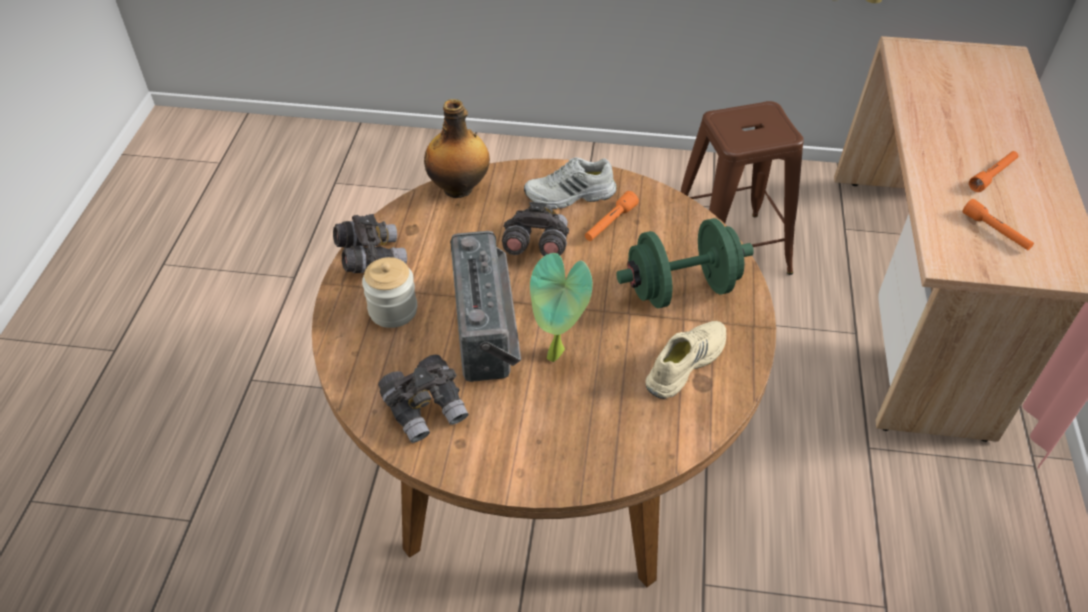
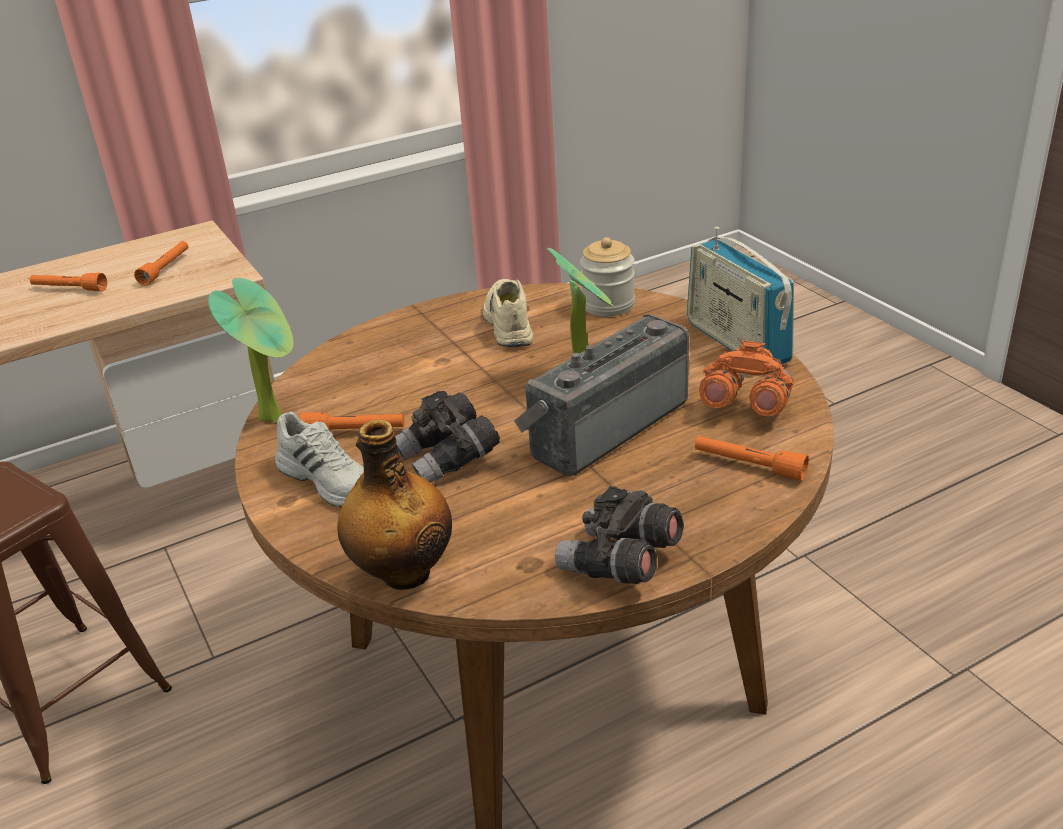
camera: 125 degrees left, 15 degrees down
(373, 361) = (749, 465): none -> orange flashlight
(393, 310) = (670, 495): jar -> jar (608, 305)
(426, 409) = (746, 407): grey binoculars -> orange binoculars
(506, 473) = (737, 342): none -> radio
(666, 201) = (276, 416): none -> potted plant
(681, 289) = (414, 357): green dumbbell -> none
(684, 363) = (507, 323): beige shoe -> beige shoe turned 75 degrees clockwise

